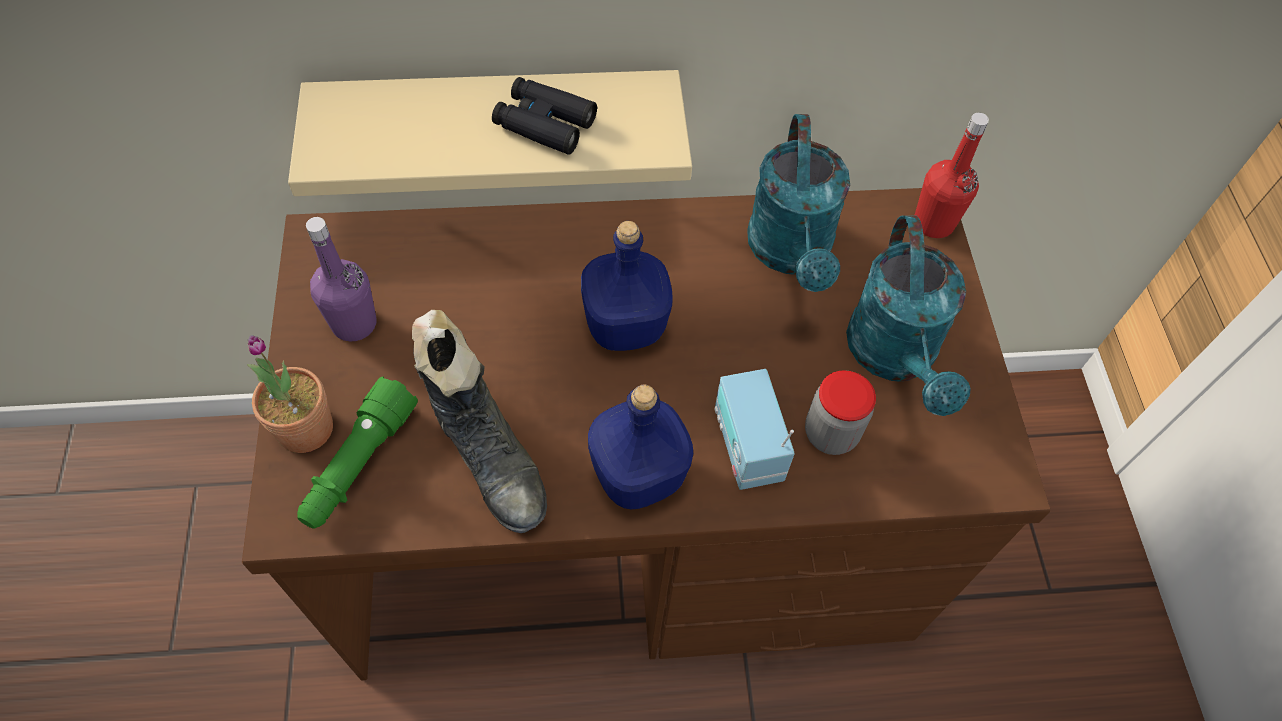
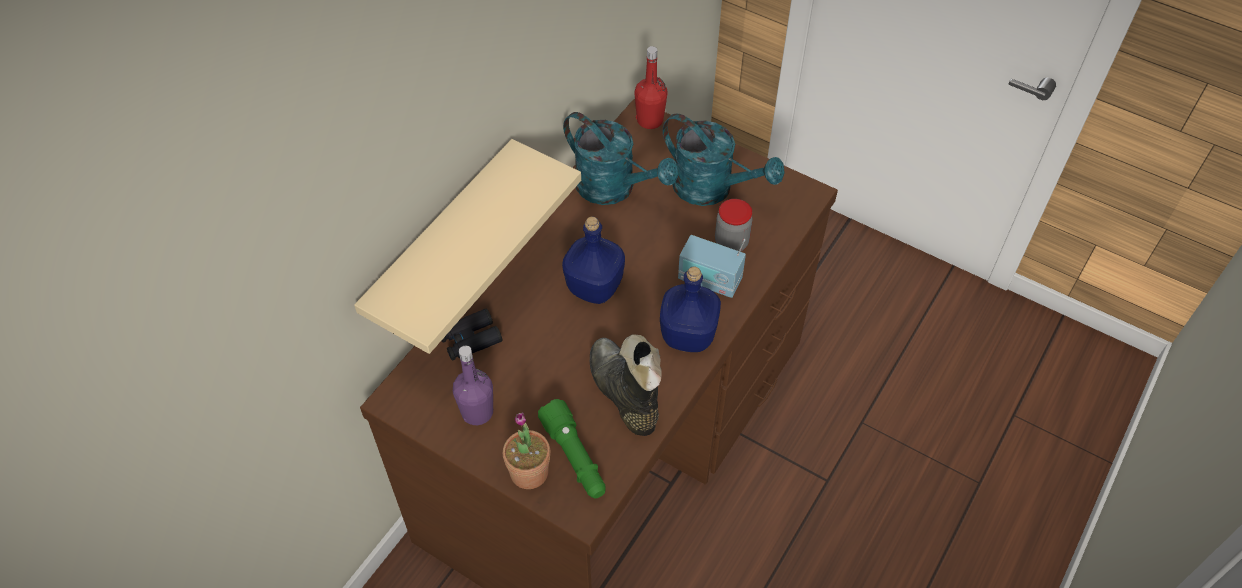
camera: 50 degrees left, 5 degrees down
(490, 458) = (623, 394): black boot -> black boot turned 120 degrees counterclockwise
(544, 123) = (495, 213): black binoculars -> black binoculars (470, 339)

